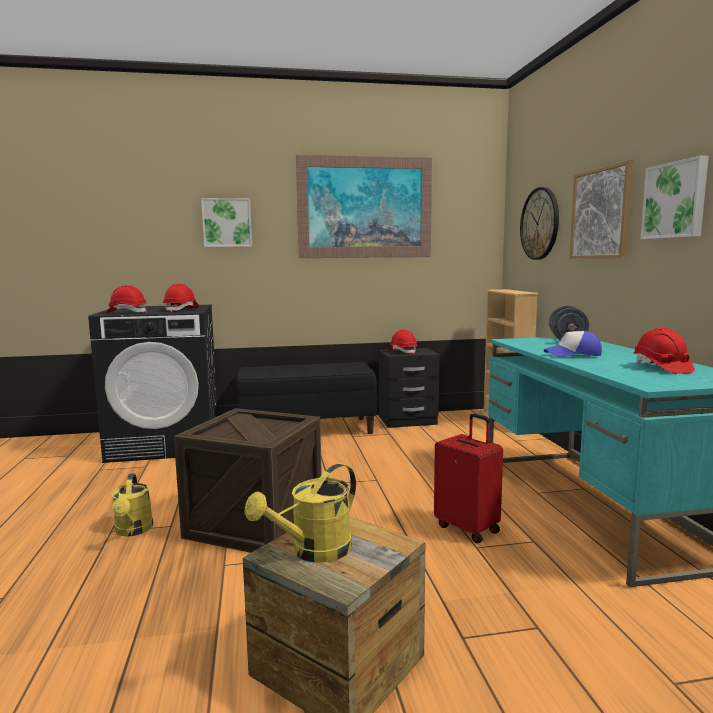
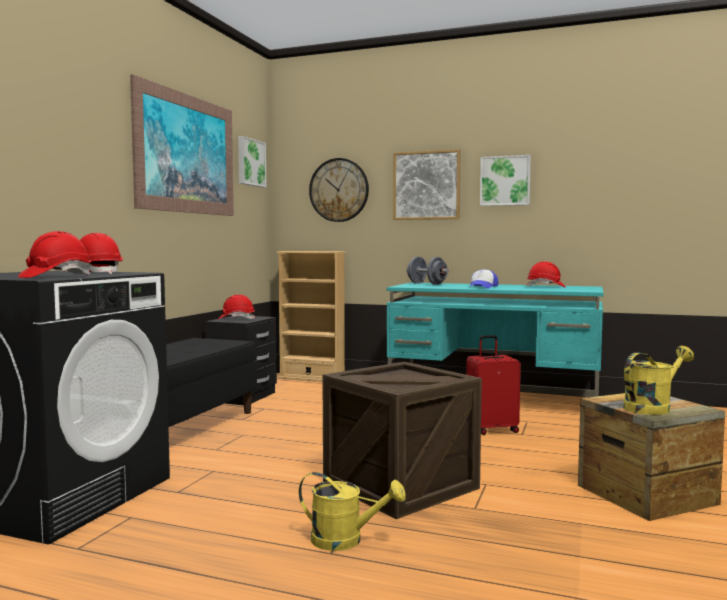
camera: 60 degrees left, 5 degrees down
(227, 223) = (61, 149): picture -> picture (250, 162)
(313, 552) = (652, 407): yellow watering can -> yellow watering can turned 105 degrees counterclockwise

